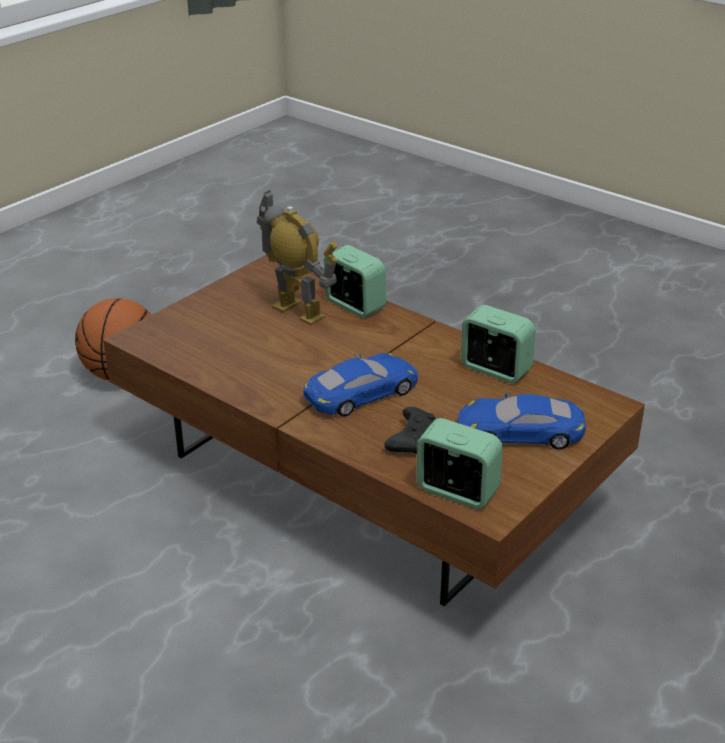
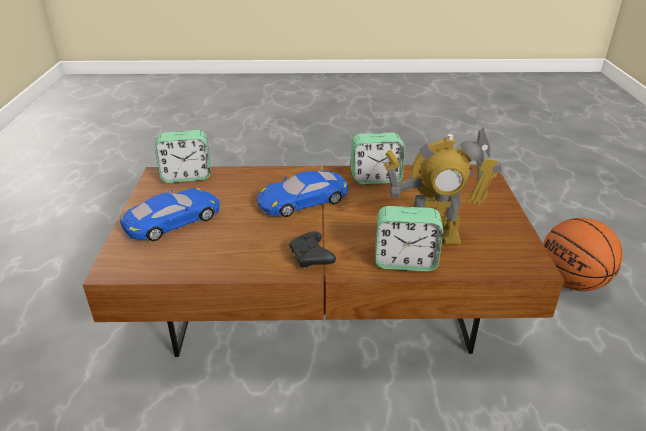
camera: 140 degrees right, 0 degrees up
(361, 392) = (303, 200): blue toy car -> blue toy car turned 45 degrees clockwise
(414, 440) = (237, 189): black game controller -> black game controller (311, 258)
(495, 370) = (228, 257): alarm clock -> alarm clock (375, 178)

